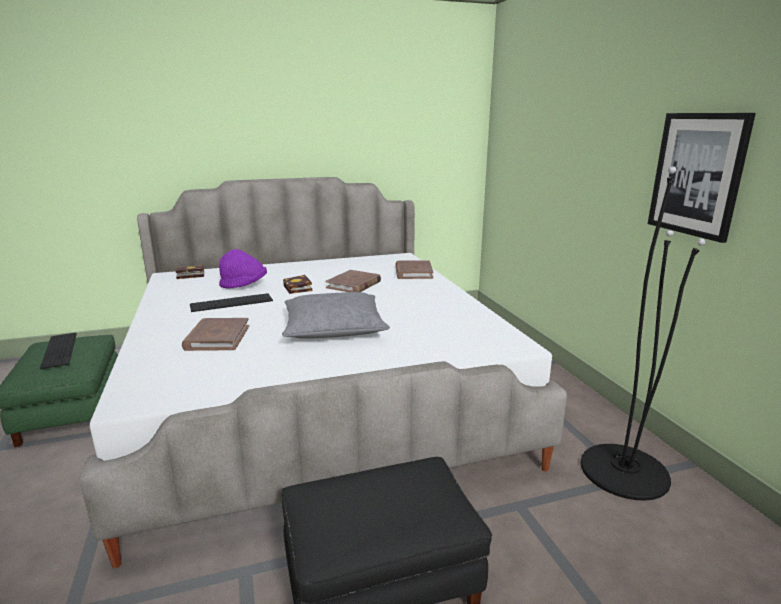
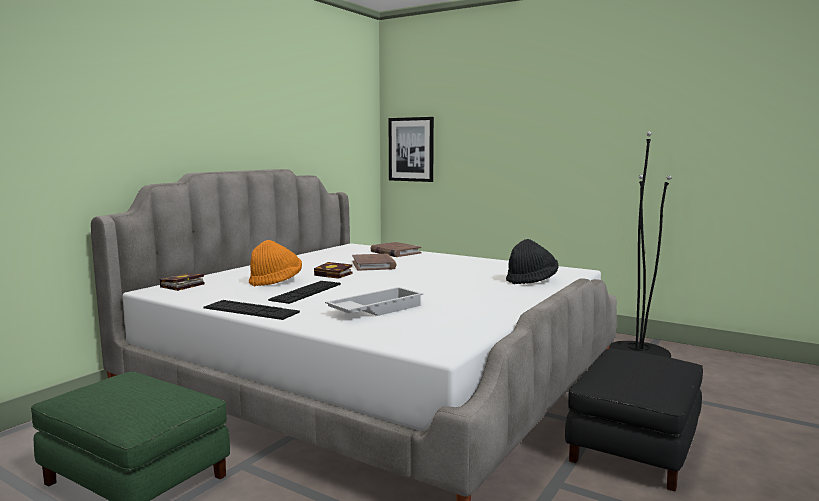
camera: 40 degrees left, 10 degrees down
(59, 350) = (127, 389): keyboard -> keyboard (251, 310)
(217, 337) = (375, 309): brown book -> white tray
(244, 286) = (276, 282): purple hat -> orange hat
(333, 328) = (445, 287): grey pillow -> none
(428, 345) = (531, 281): none -> black hat
(697, 174) = (624, 143): picture -> picture (411, 149)

